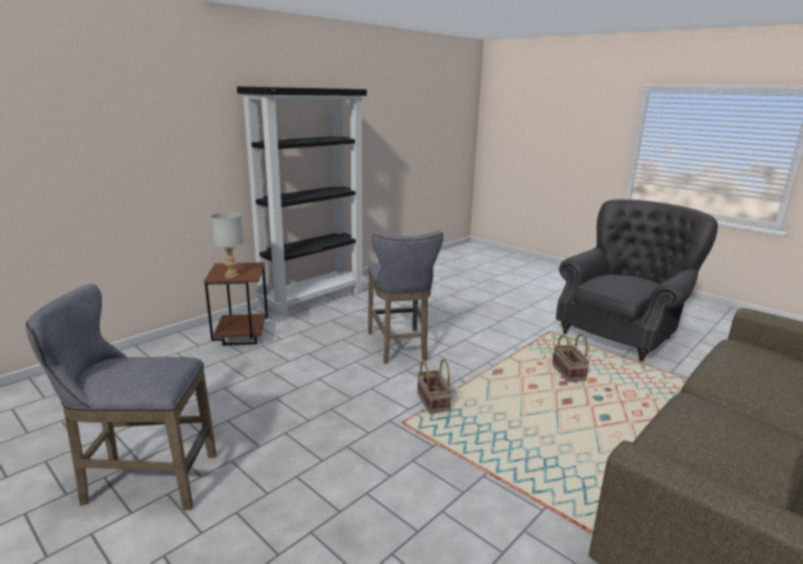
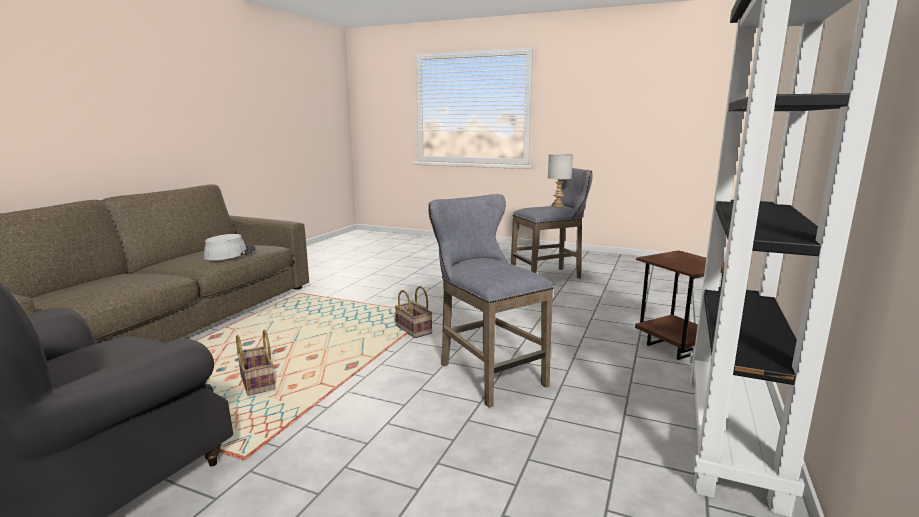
camera: 160 degrees right, 5 degrees down
(231, 276) = (670, 256): grey table lamp -> grey table lamp (557, 206)
(691, 422) = (230, 254): none -> grey hat

